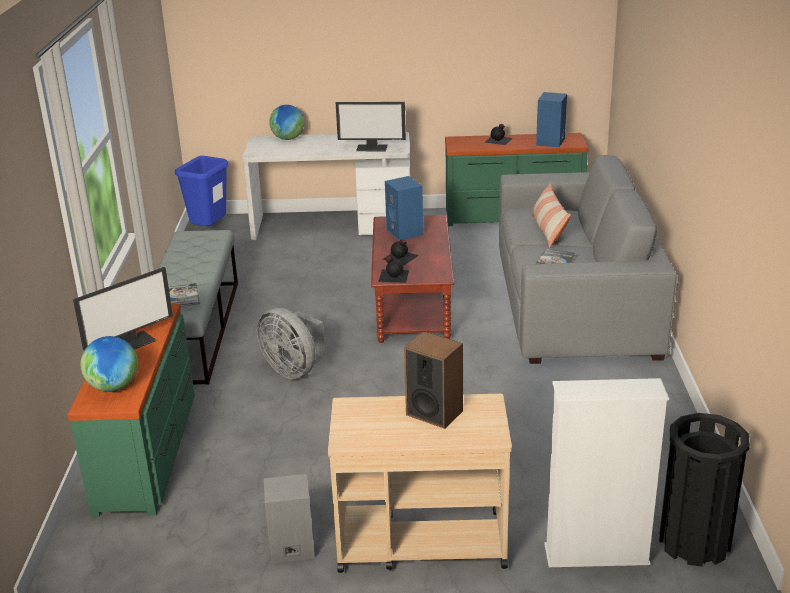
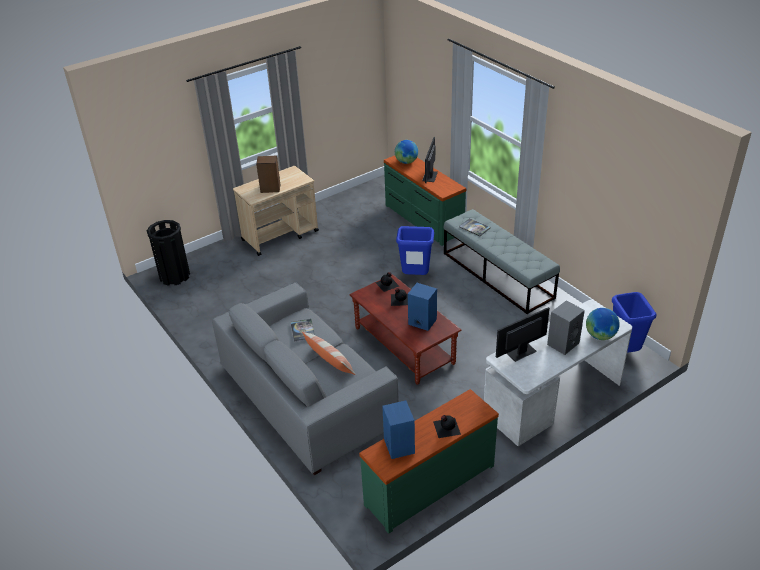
camera: 145 degrees right, 10 degrees up
(290, 548) = (324, 216): grey speaker -> grey speaker (563, 343)
(294, 370) = (415, 277): grey fan -> blue trash can
(596, 555) = (211, 257): white bookcase -> none

